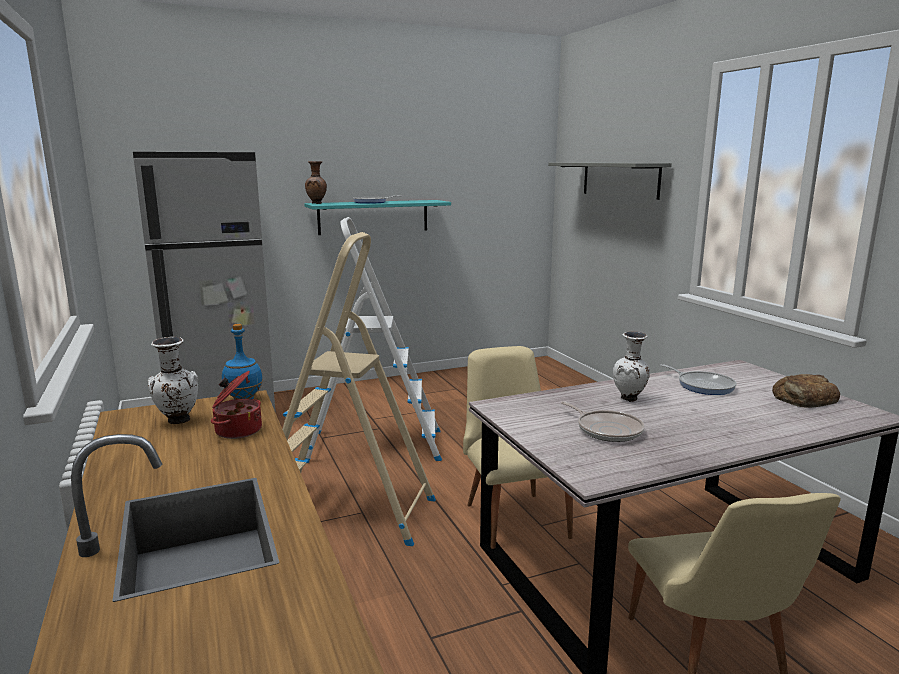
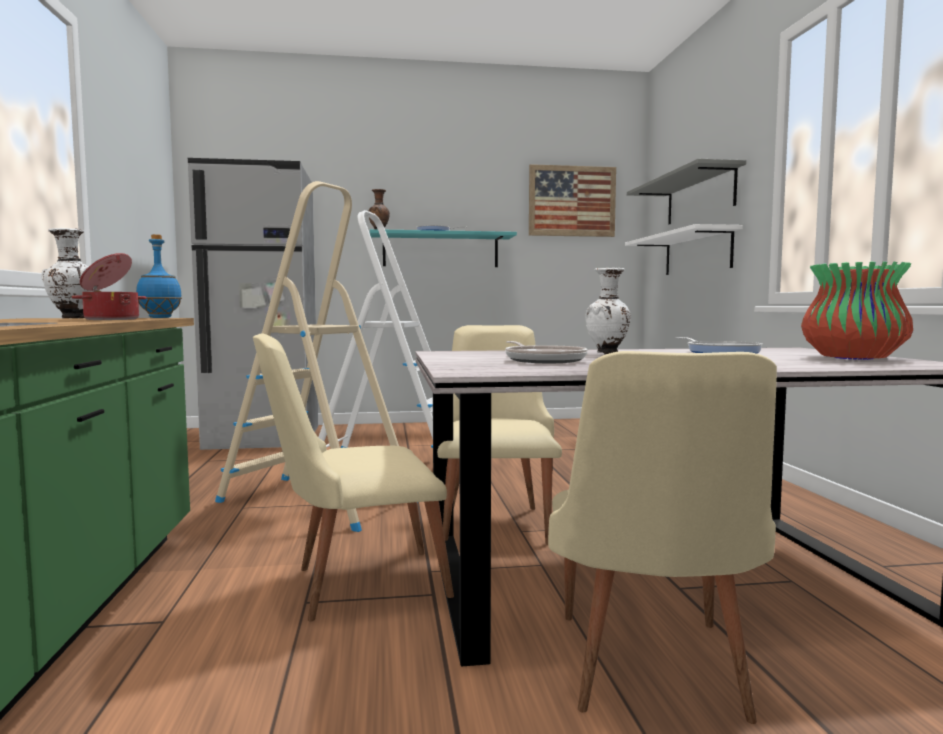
camera: 15 degrees right, 10 degrees down
(455, 611) = (354, 585): none -> beige chair
(493, 164) = (572, 201): none -> picture
(615, 229) = (697, 253): none -> white shelf
(804, 399) = (853, 358): bread -> vase

